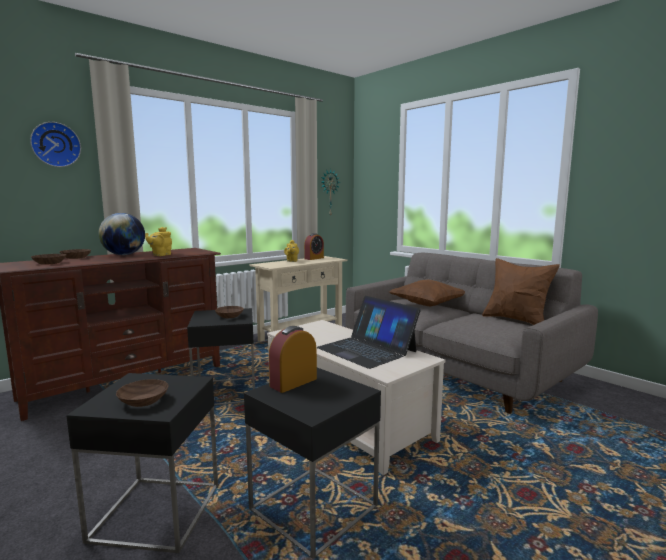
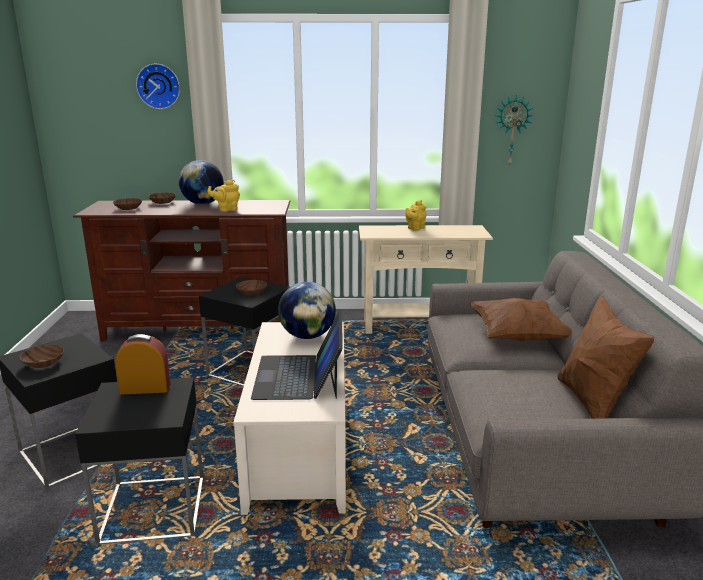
camera: 40 degrees right, 10 degrees up
(314, 258) = (454, 228): alarm clock -> none
(319, 331) = (307, 336): none -> globe

